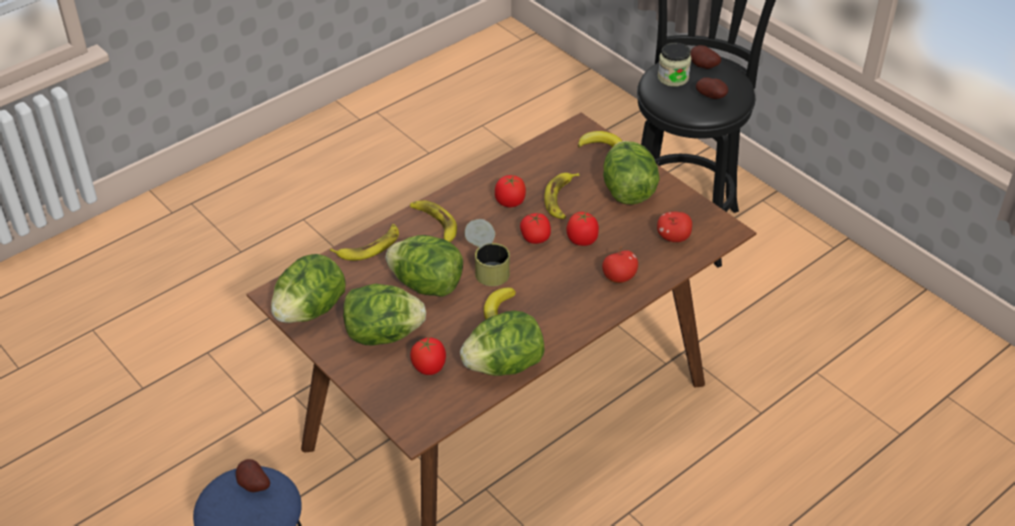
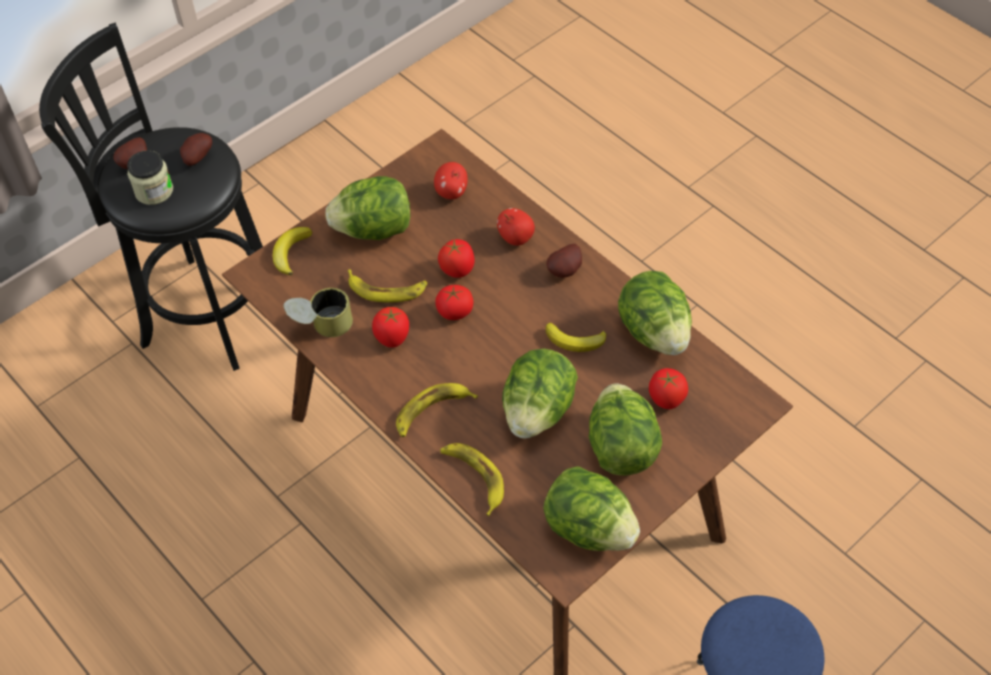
camera: 90 degrees left, 10 degrees up
(252, 486) = (740, 642): potato -> potato (566, 271)
(487, 267) = (504, 354): can -> can (321, 326)

